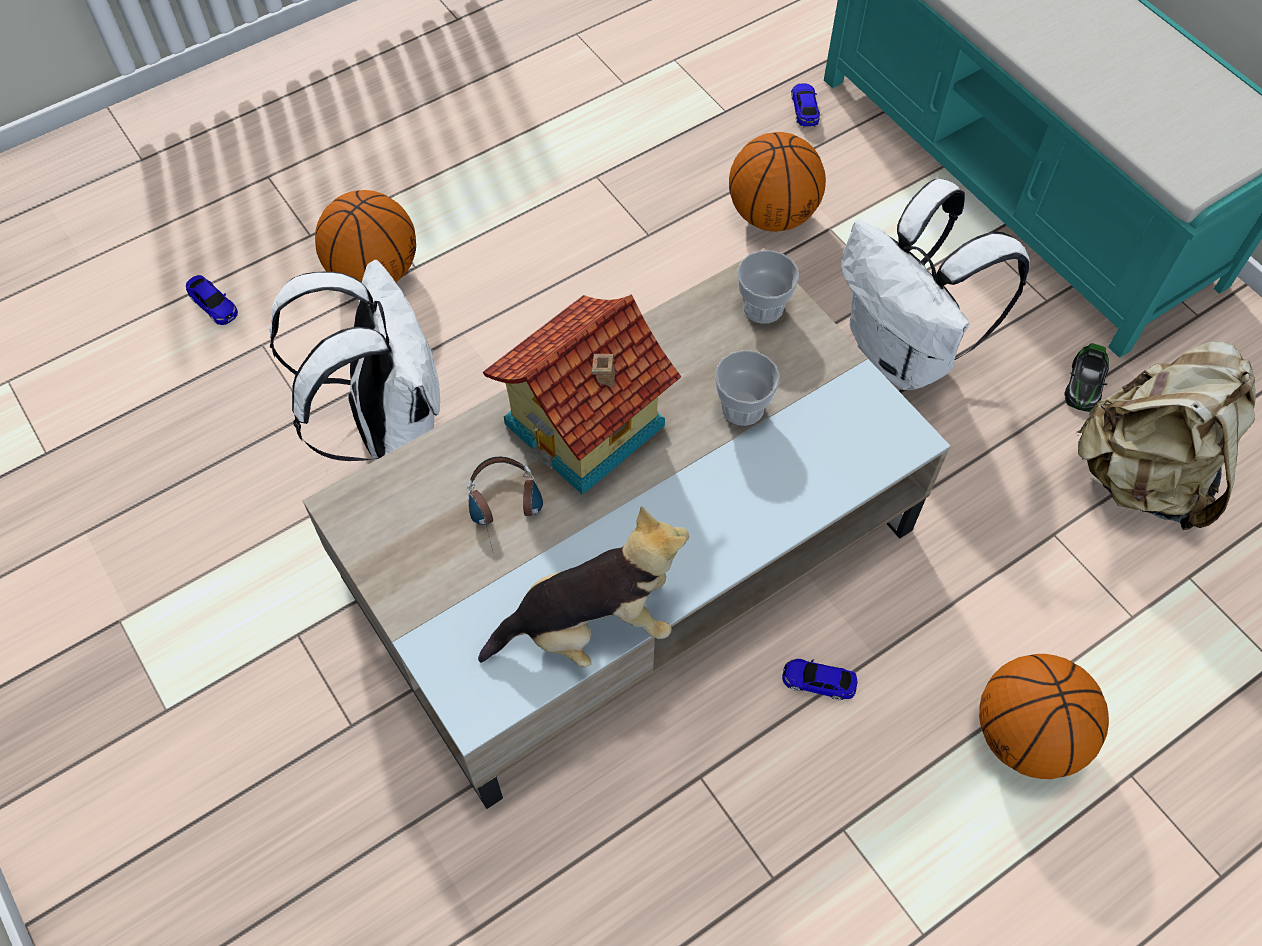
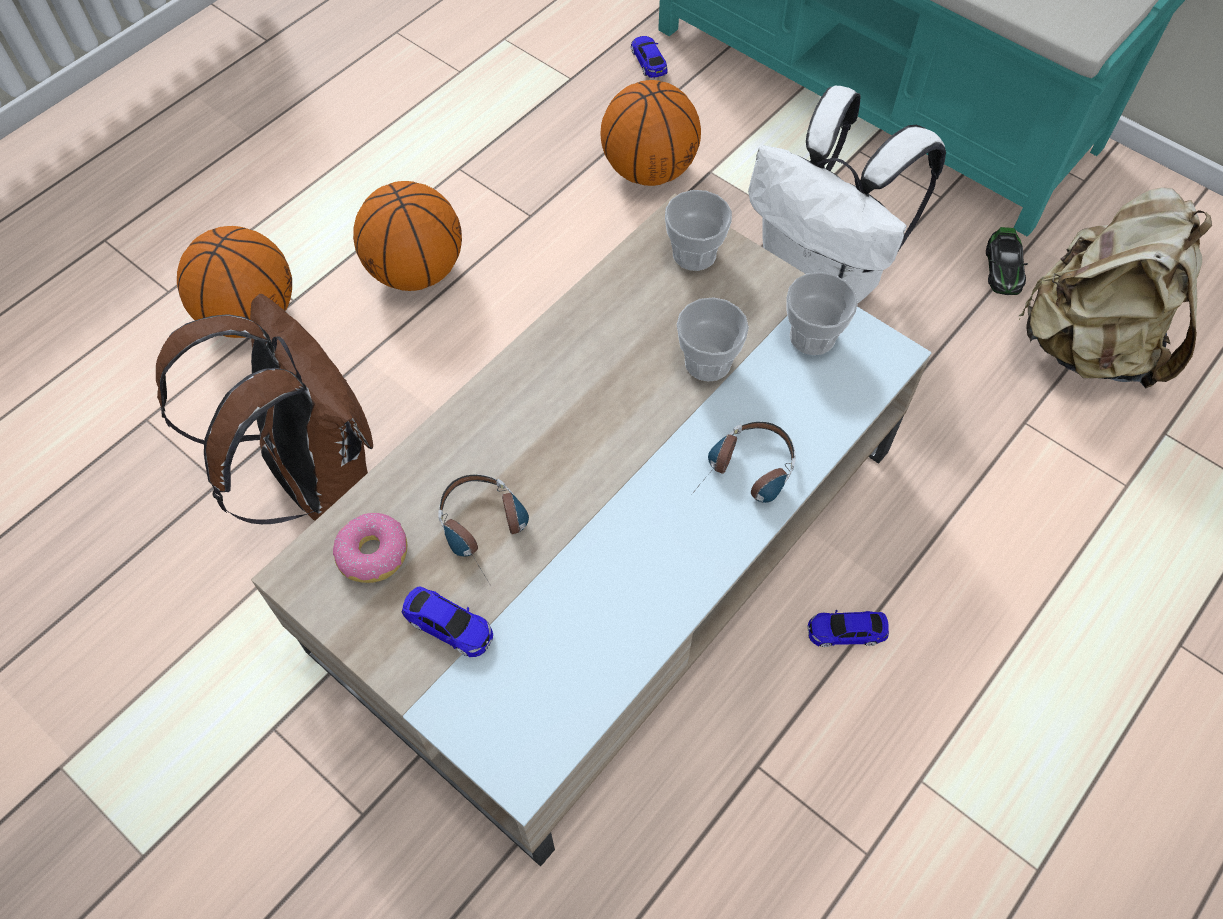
camera: 15 degrees left, 0 degrees up
(213, 305) = (79, 389): toy car -> toy car (449, 626)
(387, 425) = (310, 474): white backpack -> brown backpack
(406, 503) = (373, 553): none -> donut
(588, 427) = (550, 421): toy house -> none
(591, 626) = (622, 638): plush toy -> none
(742, 516) = (745, 477): none -> headphones
(844, 406) = (812, 336): none -> cup
(1026, 736) = (1068, 632): basketball -> basketball (416, 271)

